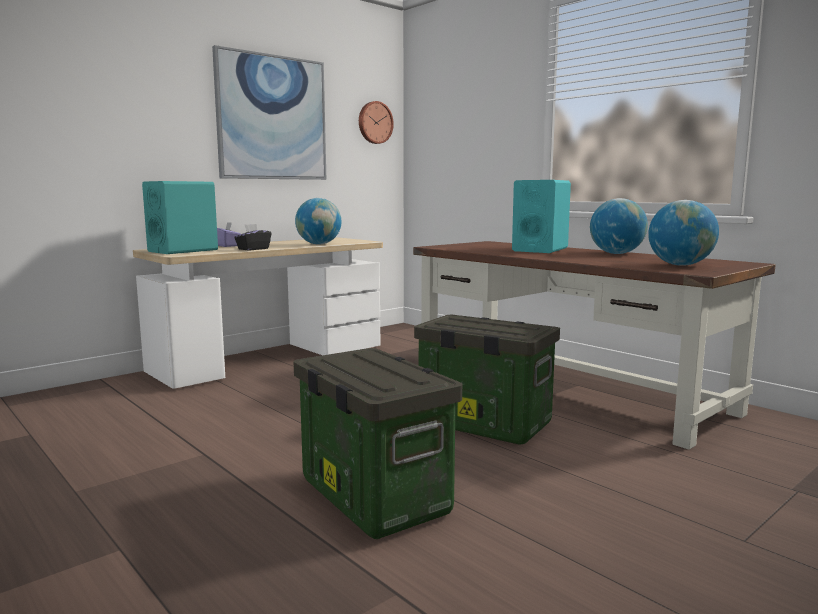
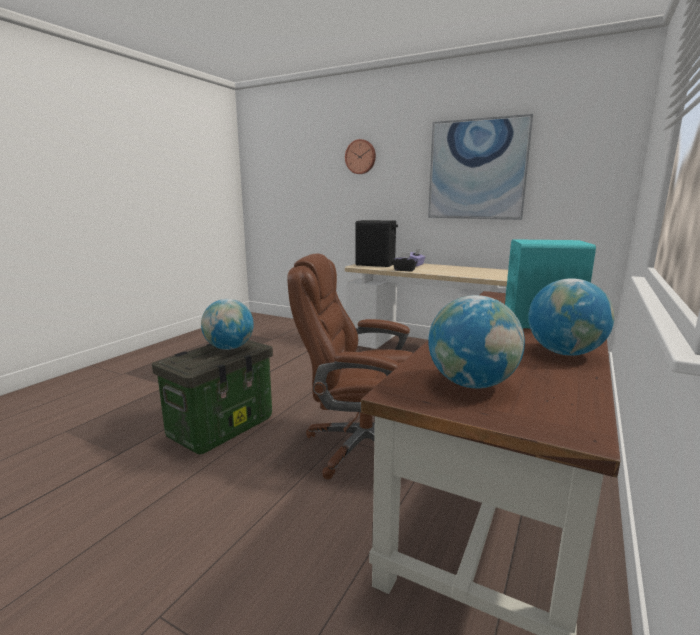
camera: 70 degrees right, 5 degrees up
(183, 251) = (375, 264): turquoise speaker -> black speaker
(319, 244) = (462, 274): globe -> globe (229, 348)
(374, 122) = (596, 162): wall clock -> wall clock (361, 157)
(482, 424) = (361, 446): storage box -> brown office chair

